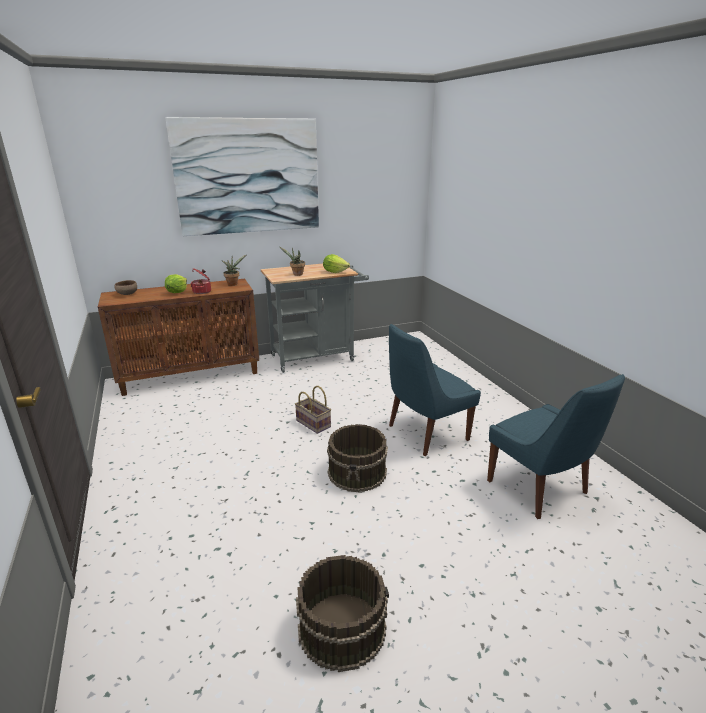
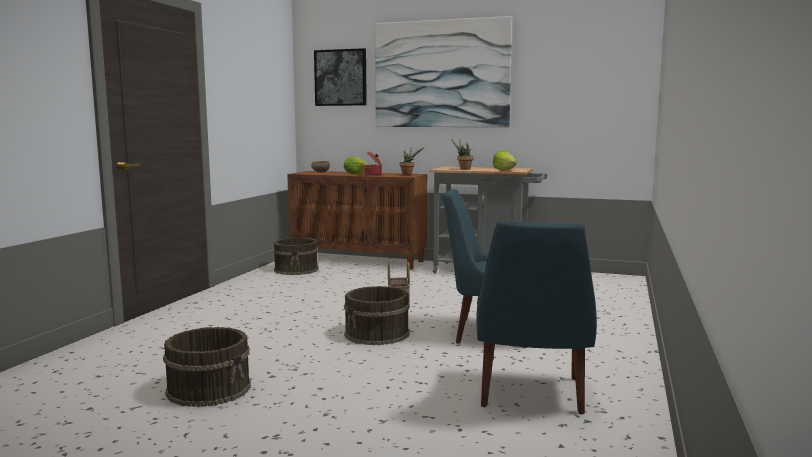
camera: 40 degrees right, 15 degrees down
(127, 181) = (340, 77): none -> picture
(148, 409) = (297, 269): none -> brown bucket

